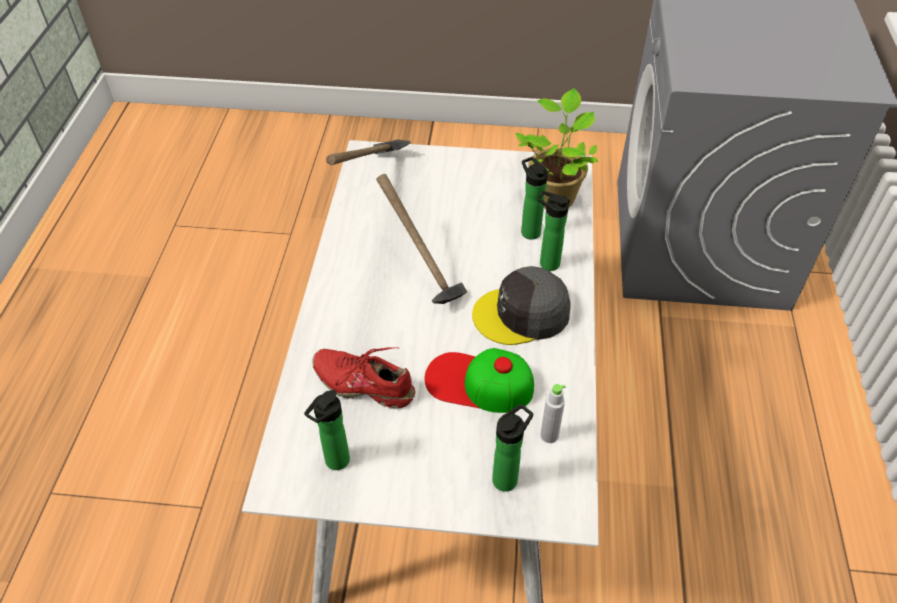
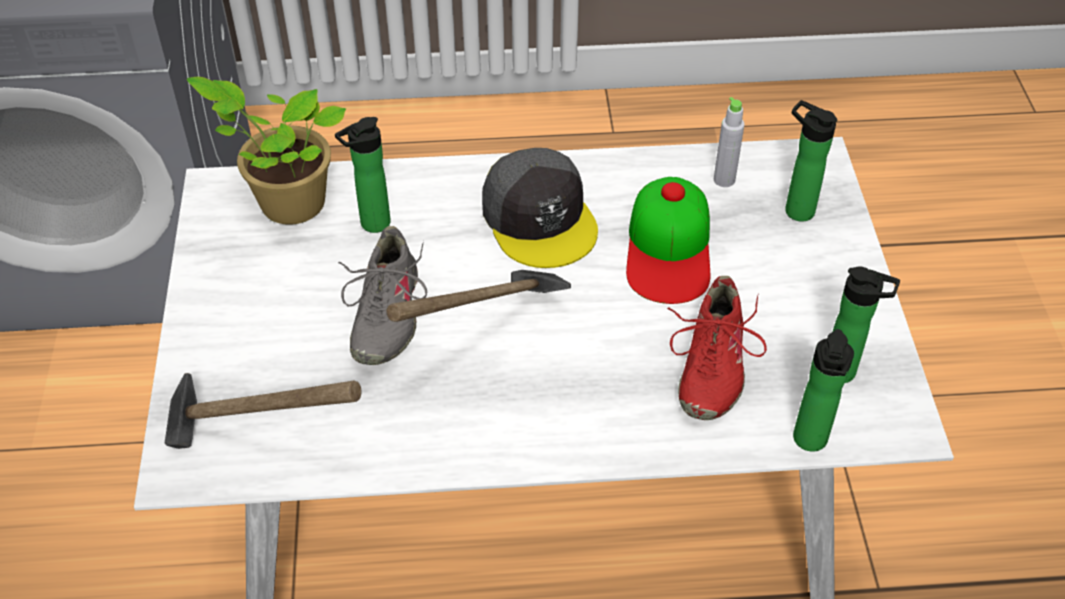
camera: 100 degrees left, 0 degrees up
(450, 231) = (385, 314): none -> grey shoe
(546, 263) = (436, 202): bottle -> bottle (809, 442)

